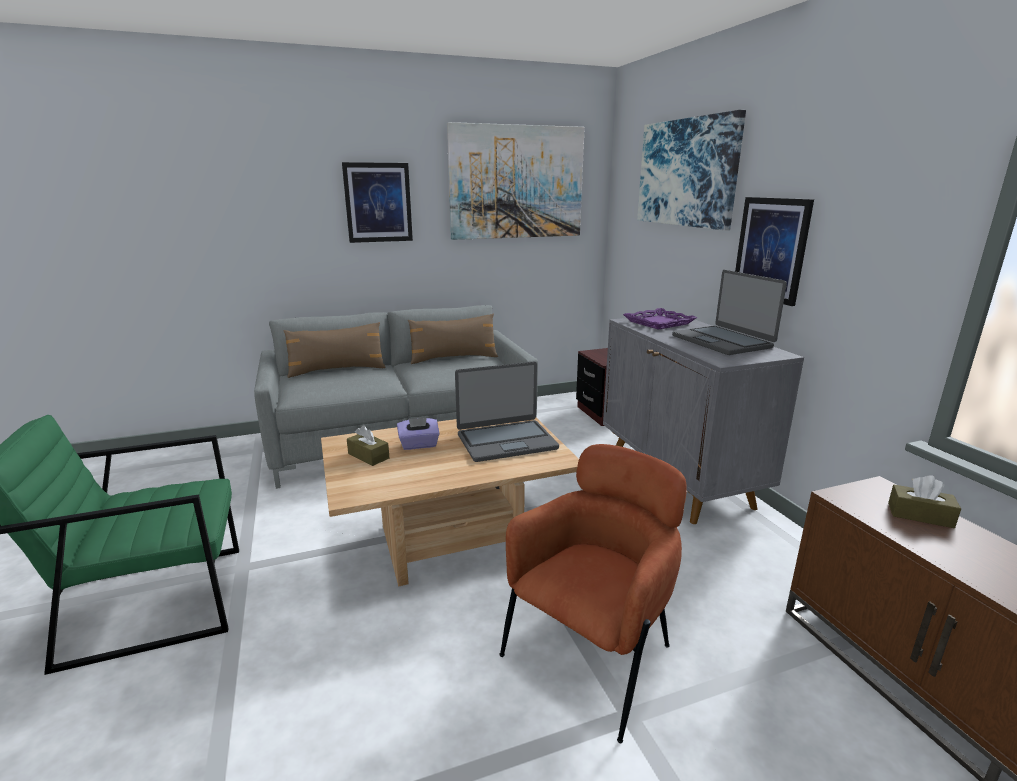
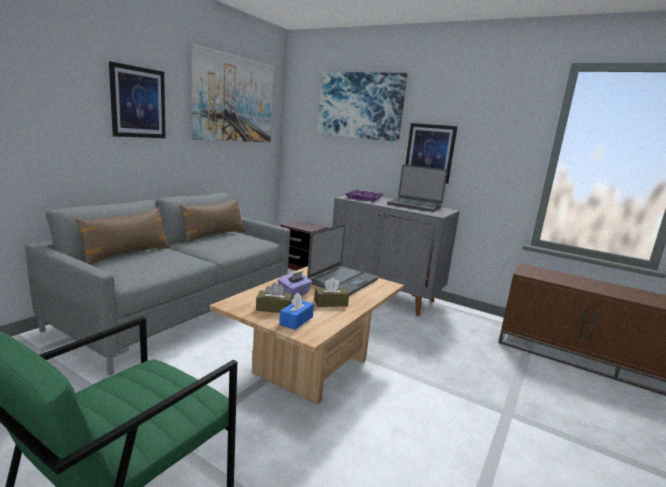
camera: 40 degrees left, 5 degrees down
(364, 476) = (296, 320): none -> blue tissue box
(593, 656) = (461, 394): brown armchair -> none
(920, 515) = (554, 274): brown tissue box -> brown tissue box (330, 303)

